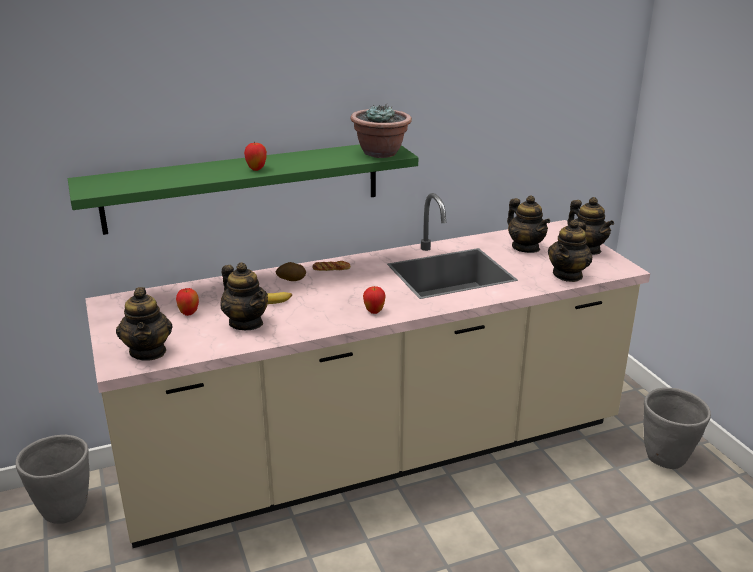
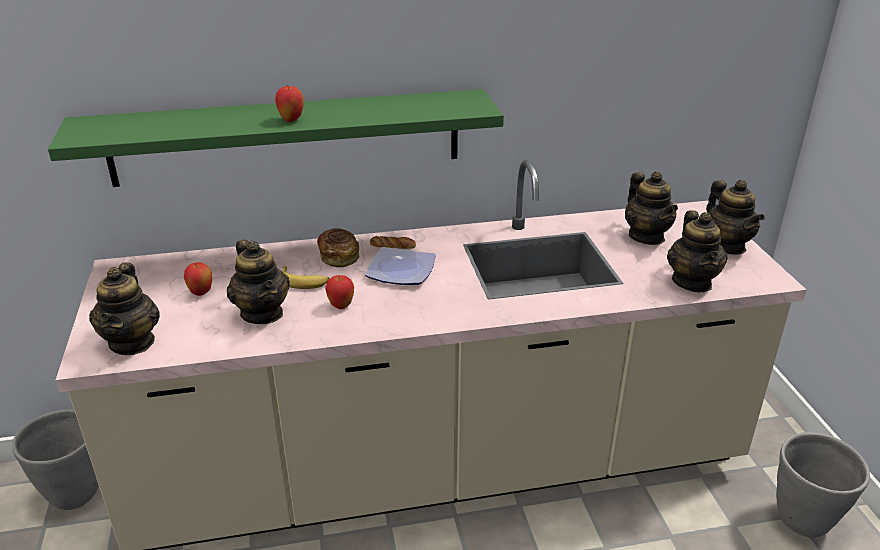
camera: 10 degrees right, 5 degrees up
(291, 280) = (339, 257): potato -> bread
(346, 285) = (402, 270): none -> plate
(374, 311) = (424, 312): apple -> apple (341, 306)
(381, 153) = (457, 106): potted plant -> none
(568, 275) = (692, 282): teapot -> teapot turned 45 degrees counterclockwise

